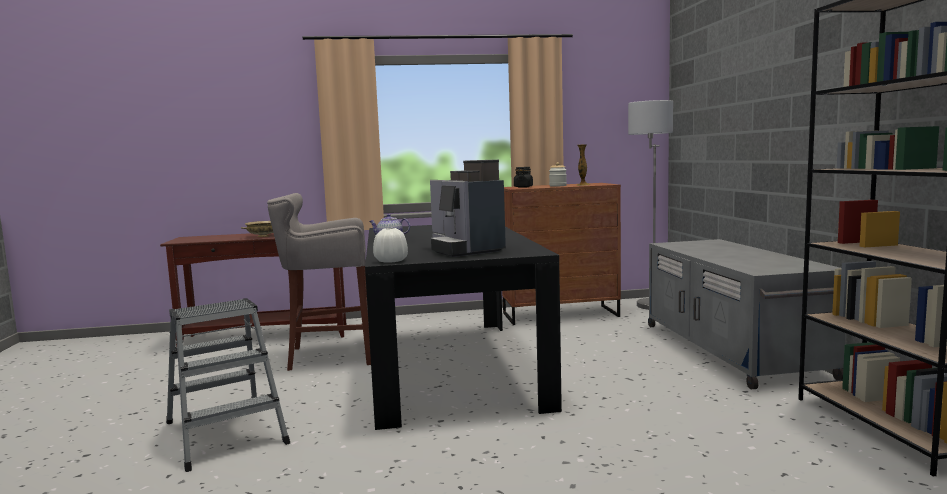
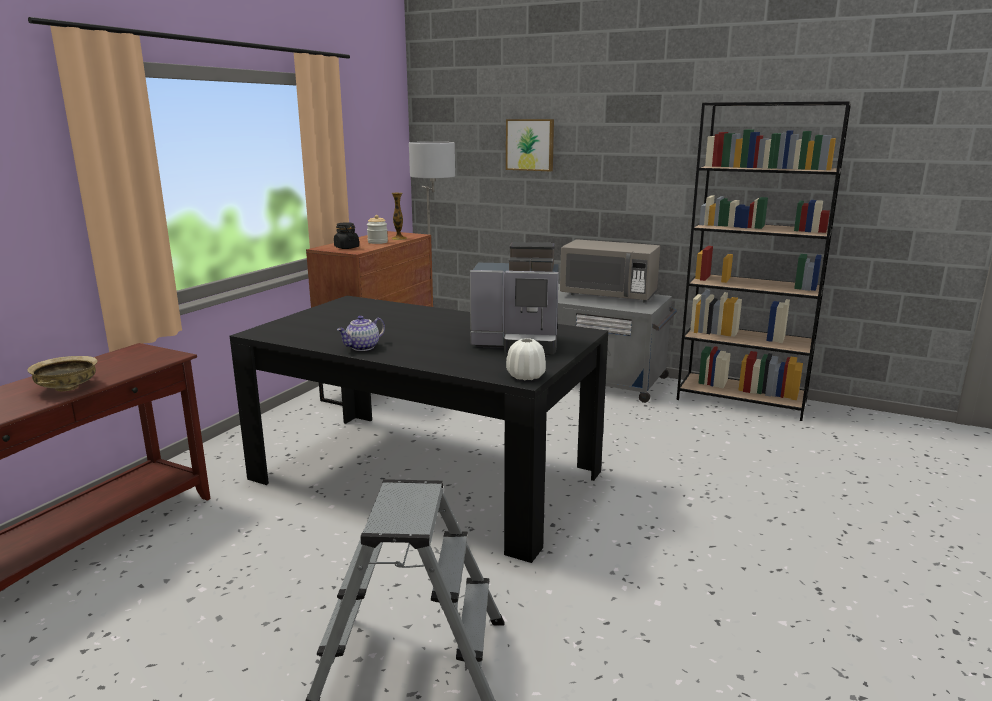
camera: 55 degrees left, 10 degrees up
(328, 355) = (262, 527): grey stool -> none
(737, 95) = (530, 145): none -> picture
(766, 259) = (608, 296): none -> grey microwave

